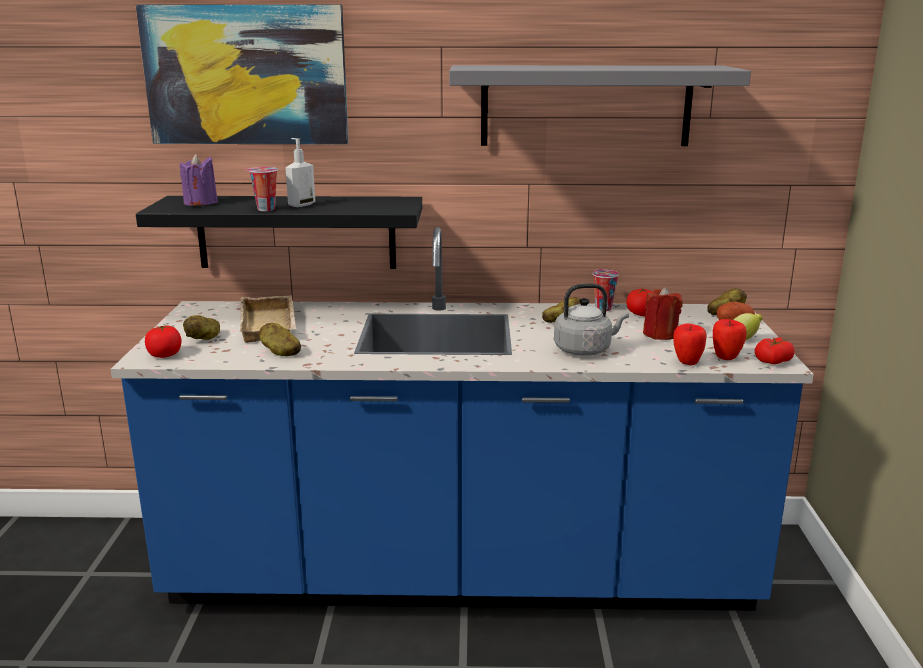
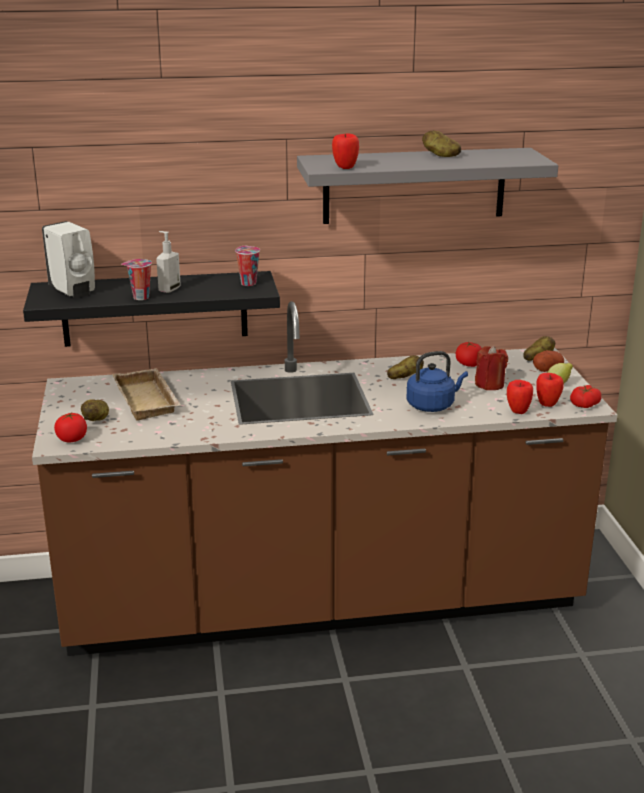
camera: 10 degrees left, 5 degrees up
(200, 203) = (73, 292): purple candle -> white soap dispenser
(246, 75) = (108, 171): picture -> none
(280, 352) = (173, 428): potato -> potato (440, 155)
(461, 575) = (322, 603): blue counter -> brown counter
(495, 68) = (345, 167): none -> apple
(585, 350) = (432, 405): grey kettle -> blue kettle
(602, 308) = (433, 360): cup -> cup (247, 283)

